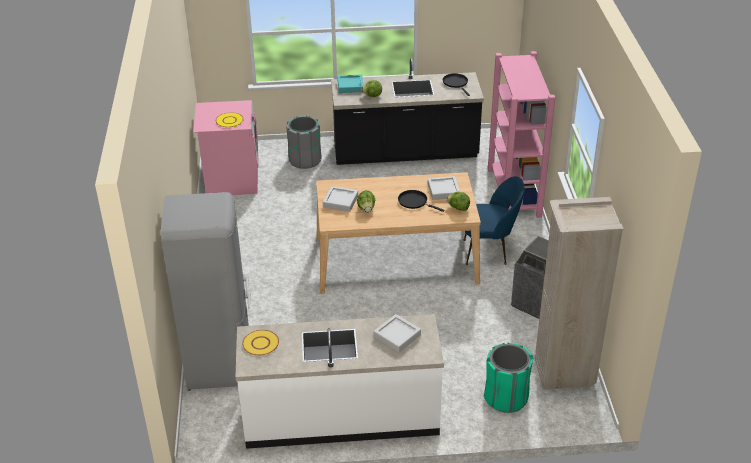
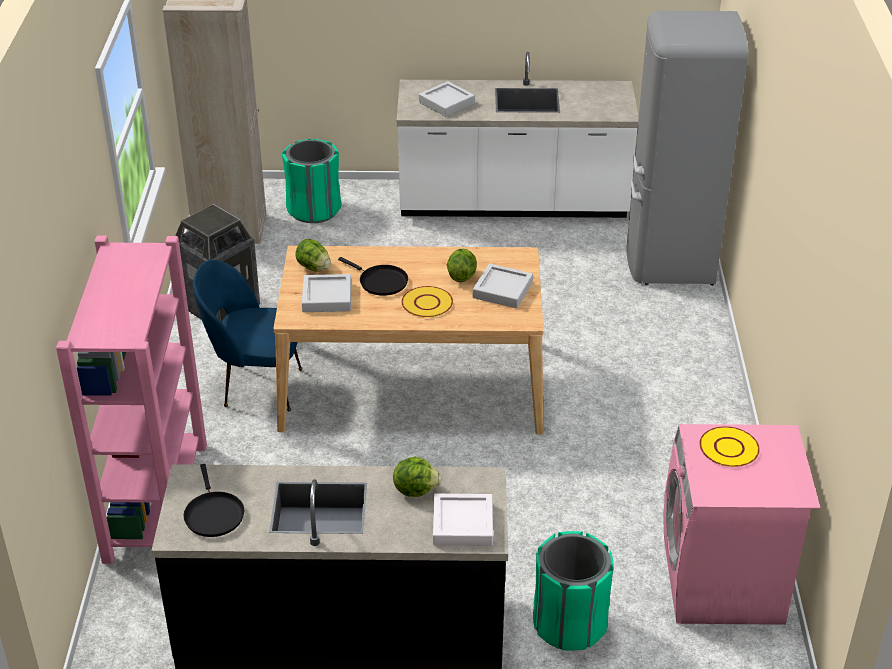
camera: 175 degrees left, 0 degrees up
(260, 343) = (608, 105): yellow plate -> yellow plate (427, 303)
(305, 160) = (570, 624): grey trash can -> green trash can
(350, 86) = (462, 524): turquoise tray -> white tray

